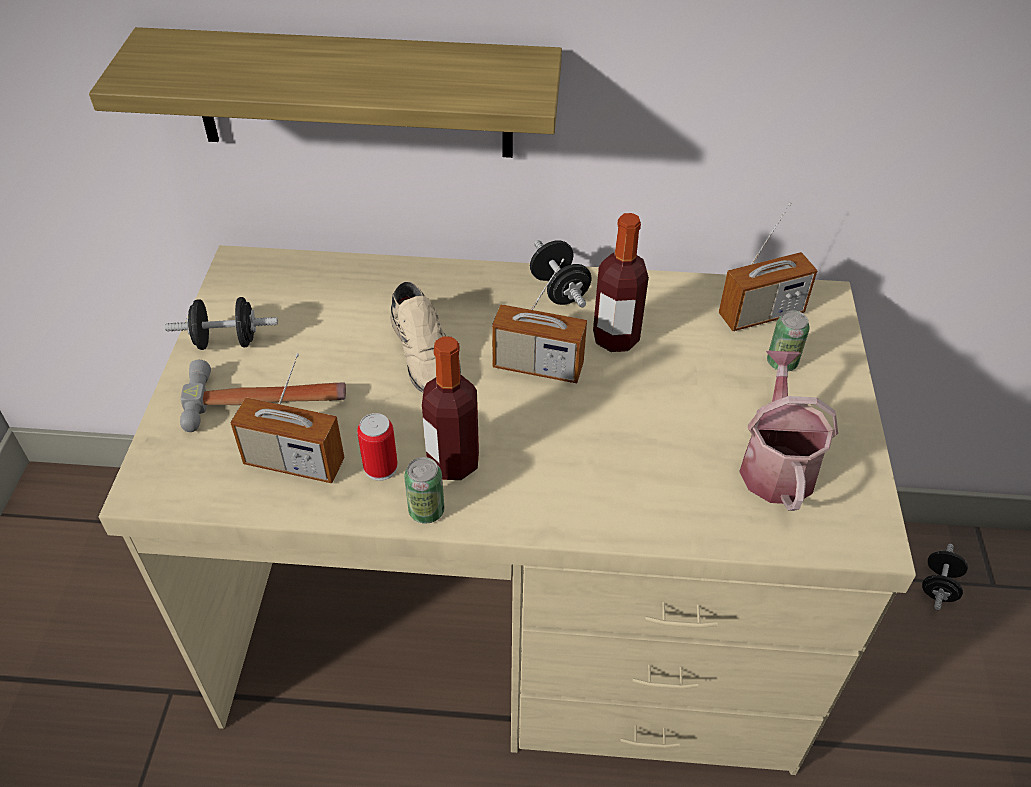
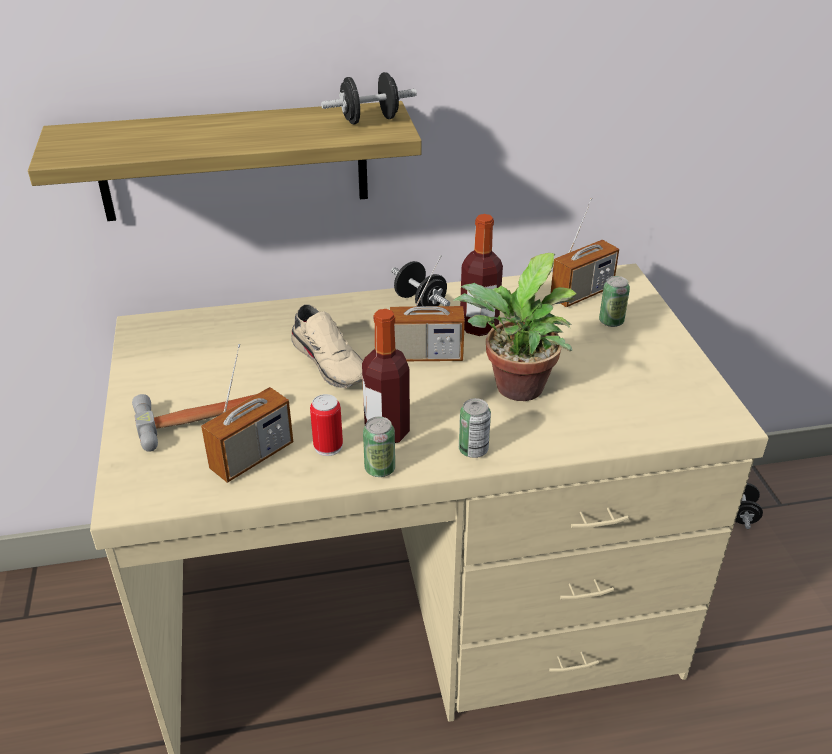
camera: 15 degrees left, 10 degrees down
(227, 341) = (154, 382): black dumbbell -> black dumbbell (370, 120)
(294, 463) = (252, 457): radio -> radio turned 45 degrees counterclockwise
(542, 510) = (473, 450): none -> can
(624, 437) = (515, 390): none -> potted plant
(776, 463) = (637, 386): watering can -> none

